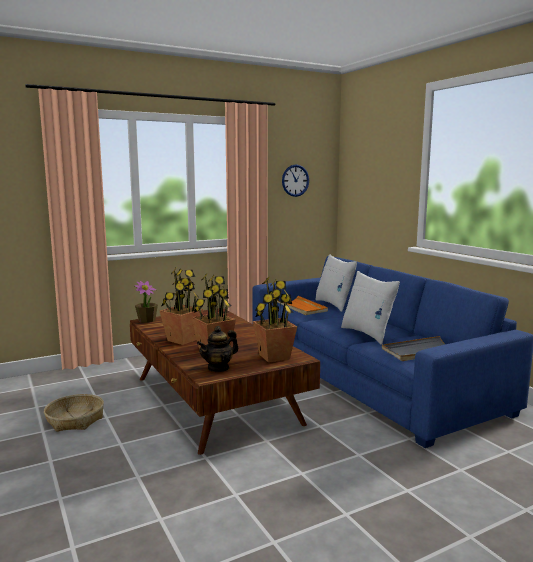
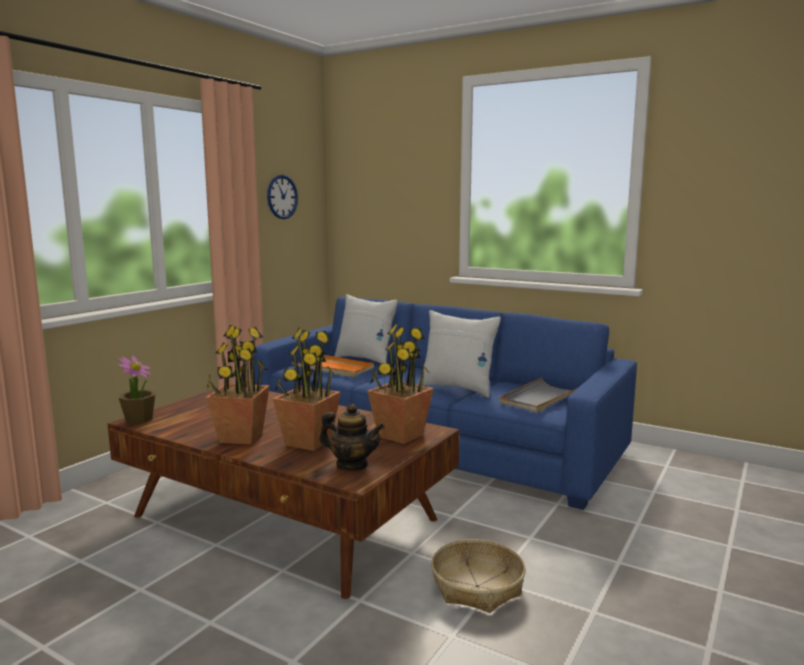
camera: 30 degrees left, 0 degrees up
(75, 420) = (86, 609): basket -> basket (476, 586)
(218, 368) = (352, 465): teapot -> teapot turned 90 degrees counterclockwise

